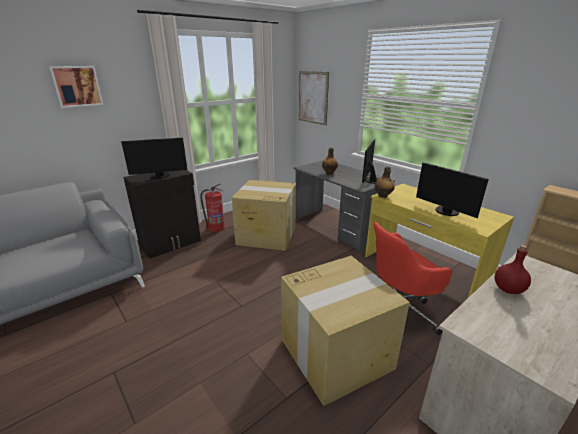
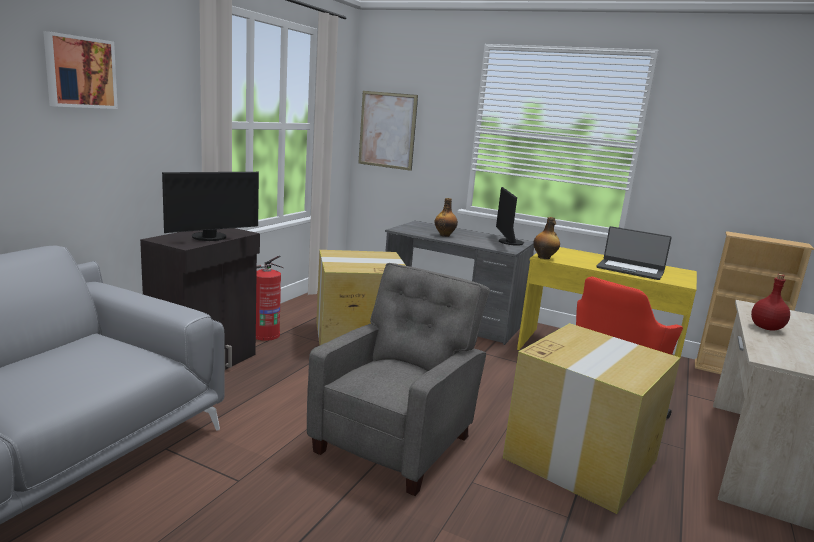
camera: 25 degrees left, 10 degrees down
(226, 314) = (396, 442): none -> grey armchair
(445, 212) = (630, 270): monitor -> laptop

